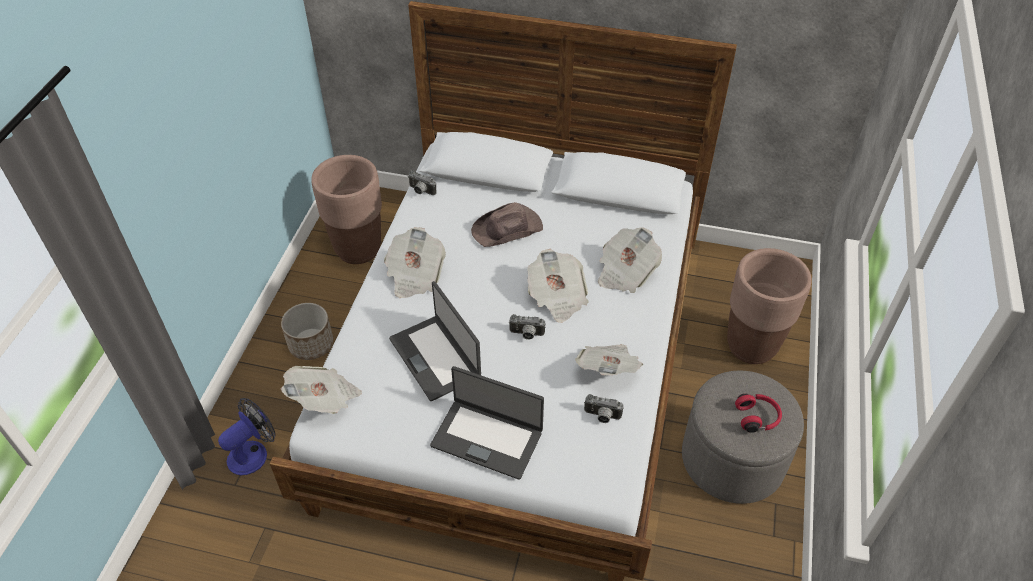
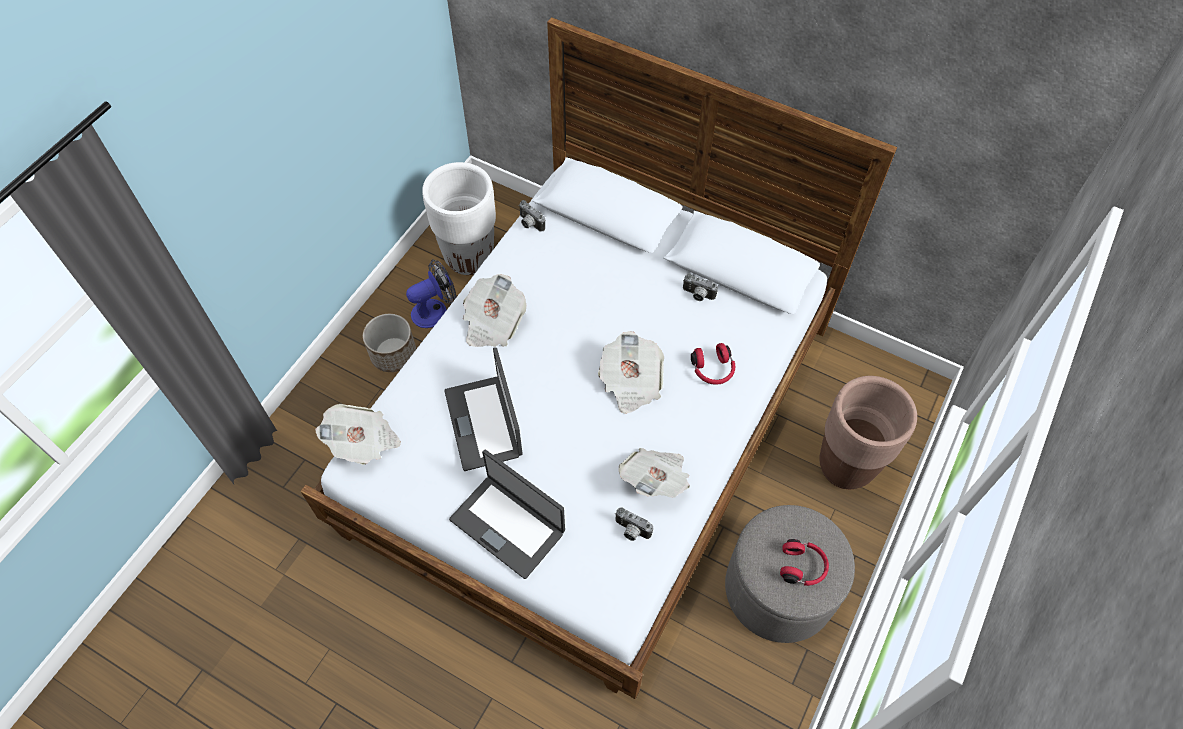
camera: 15 degrees right, 10 degrees up
(253, 453) = (308, 458): fan -> fan (435, 310)
(358, 249) = (469, 257): brown planter -> white planter
(508, 229) = (605, 290): brown hat -> none
(526, 334) = (584, 419): camera -> camera (697, 295)
(625, 272) = (713, 370): newspaper -> red headphones

